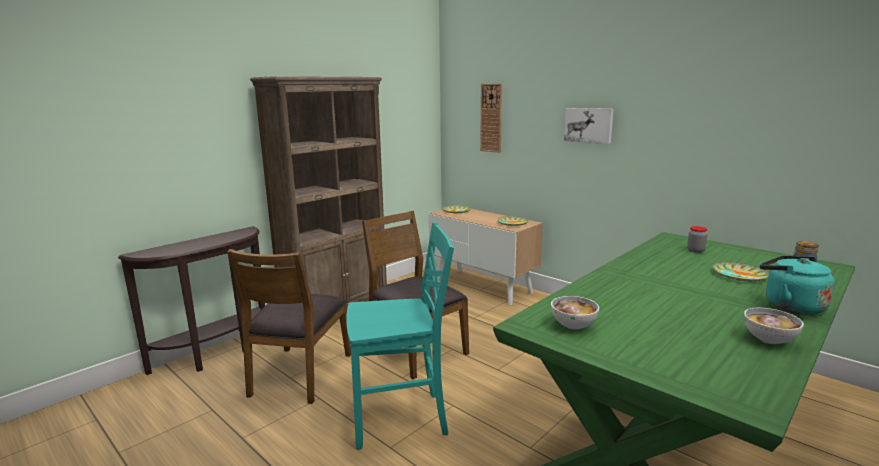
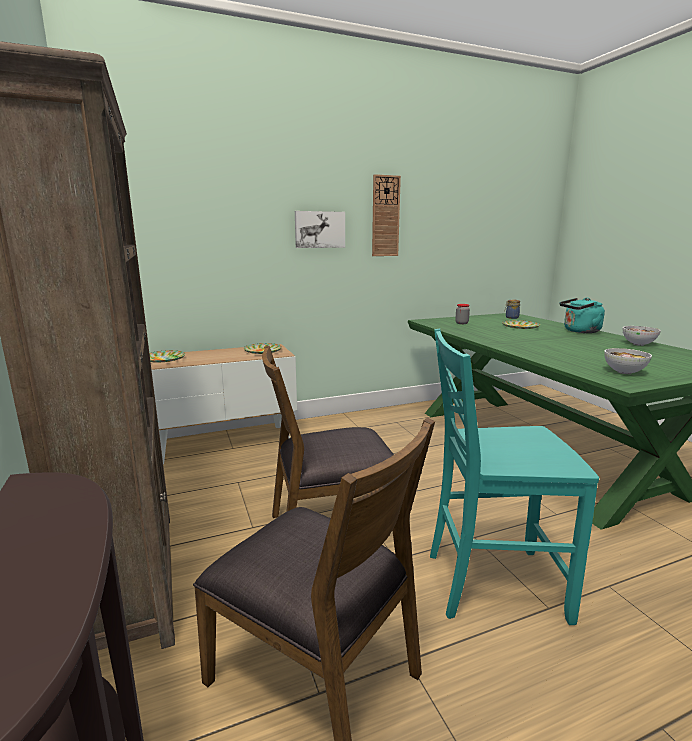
camera: 65 degrees left, 0 degrees up
(401, 419) = (491, 583): turquoise chair -> turquoise chair turned 105 degrees counterclockwise
(491, 118) = (185, 225): wall clock -> wall clock (385, 216)

